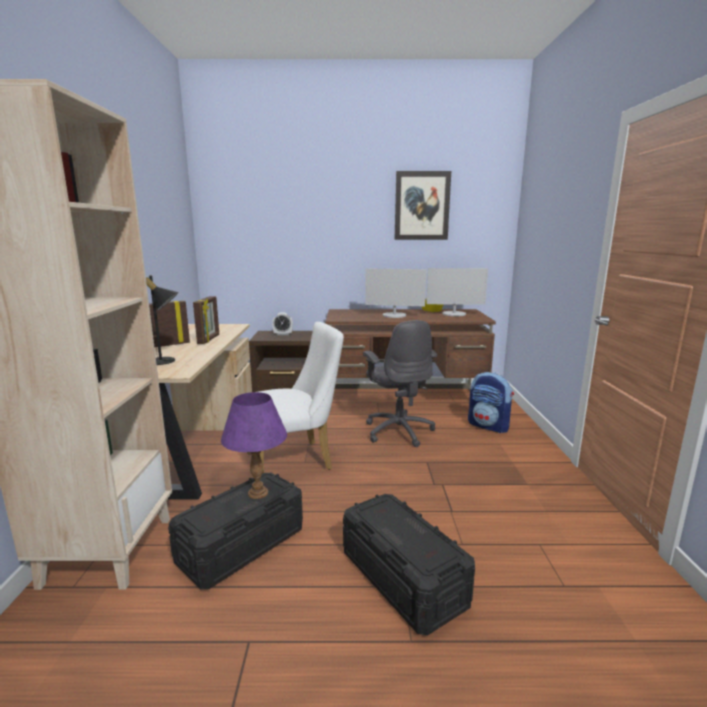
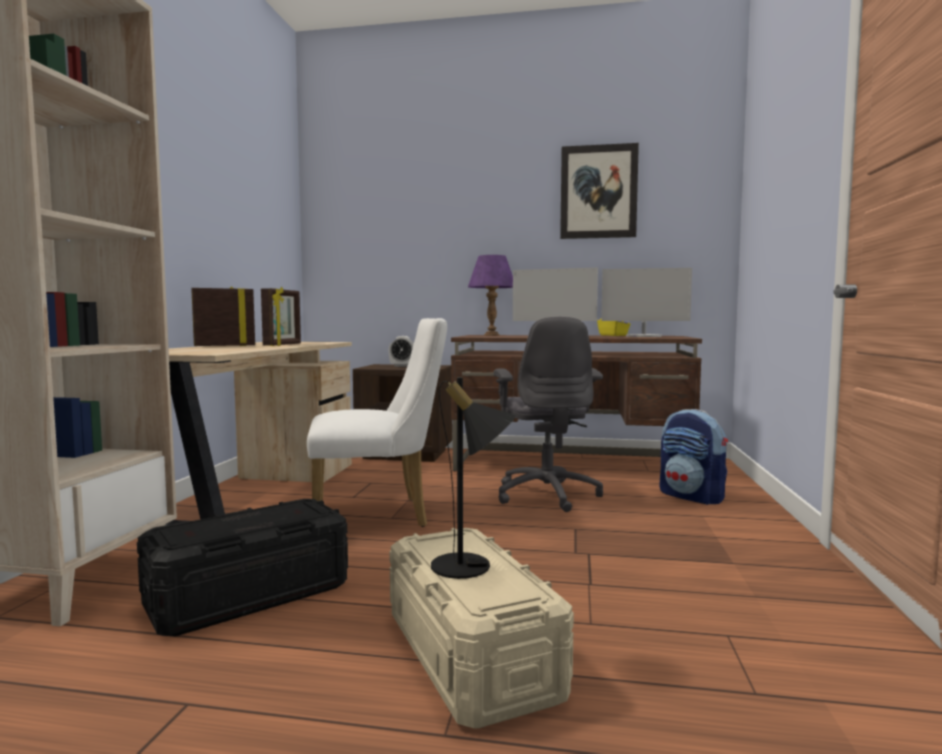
camera: 10 degrees right, 10 degrees down
(165, 361) = (204, 350): black table lamp -> black table lamp (471, 568)
(257, 493) = (279, 515): purple table lamp -> purple table lamp (491, 335)
(402, 578) = (470, 654): black storage box -> beige storage box

